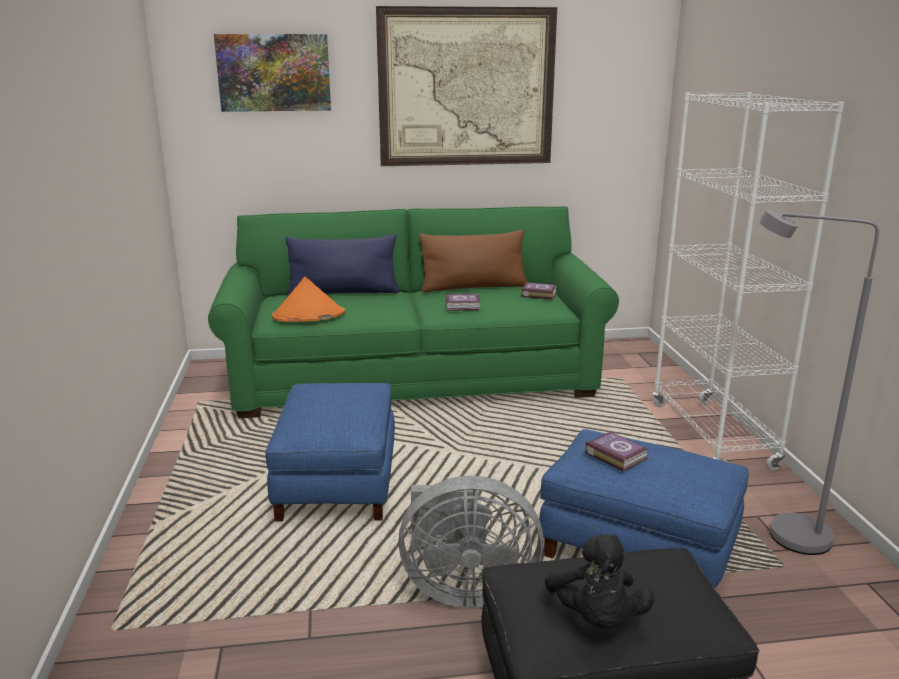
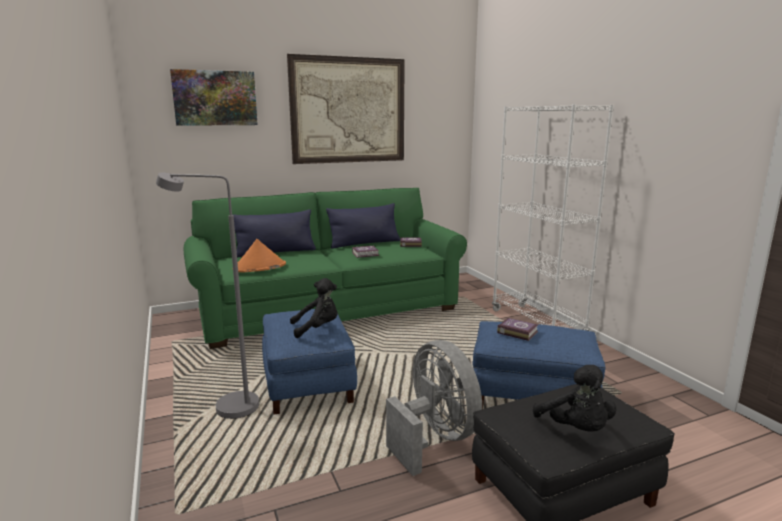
camera: 15 degrees left, 5 degrees down
(343, 415) = (317, 328): none -> black plush toy
(464, 589) = (434, 438): grey fan -> grey fan turned 105 degrees counterclockwise
(473, 287) = (364, 243): brown pillow -> blue pillow
(782, 533) = (609, 374): grey floor lamp -> grey floor lamp (226, 406)

